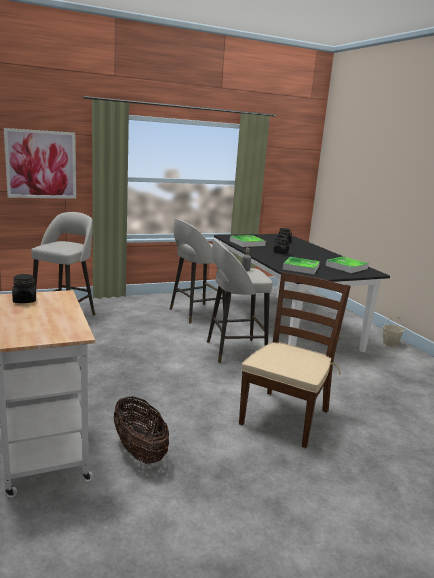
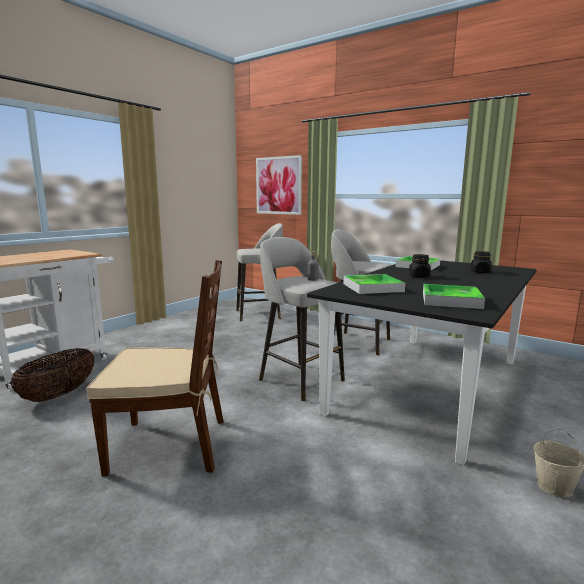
camera: 60 degrees right, 5 degrees down
(24, 300) = (62, 252): black jar -> none

